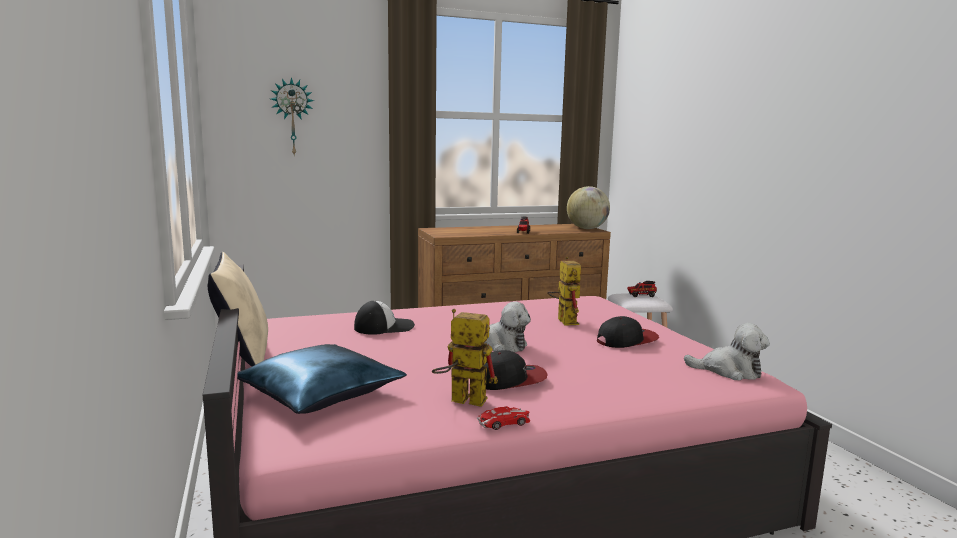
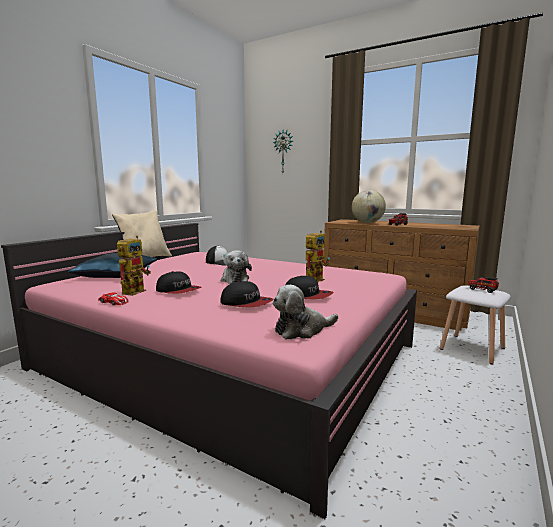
camera: 50 degrees right, 0 degrees up
(460, 400) = (136, 290): toy robot -> toy robot turned 45 degrees clockwise
(587, 229) = (465, 227): globe -> globe (367, 223)
(624, 365) = (246, 303): none -> cap
(729, 371) = (302, 330): plush toy -> plush toy turned 90 degrees clockwise

